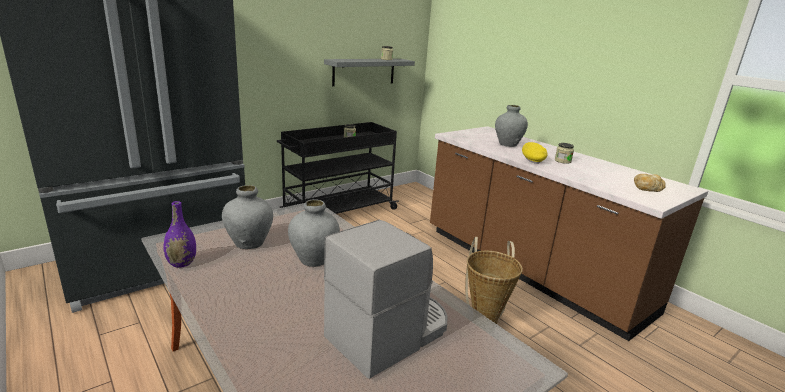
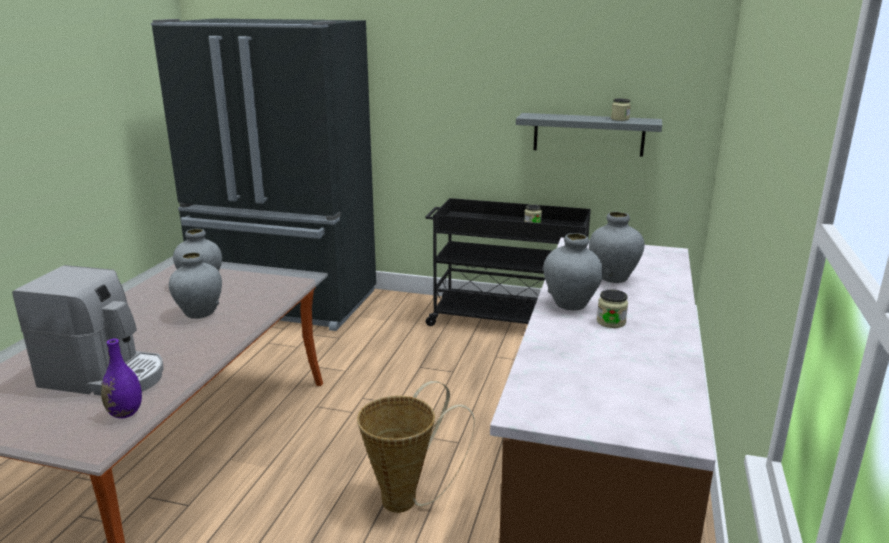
camera: 55 degrees right, 0 degrees up
(182, 263) = (146, 280): purple vase -> purple vase (125, 413)
(533, 159) = (570, 304): yellow bowl -> grey vase
(647, 189) = (588, 401): bread -> none

